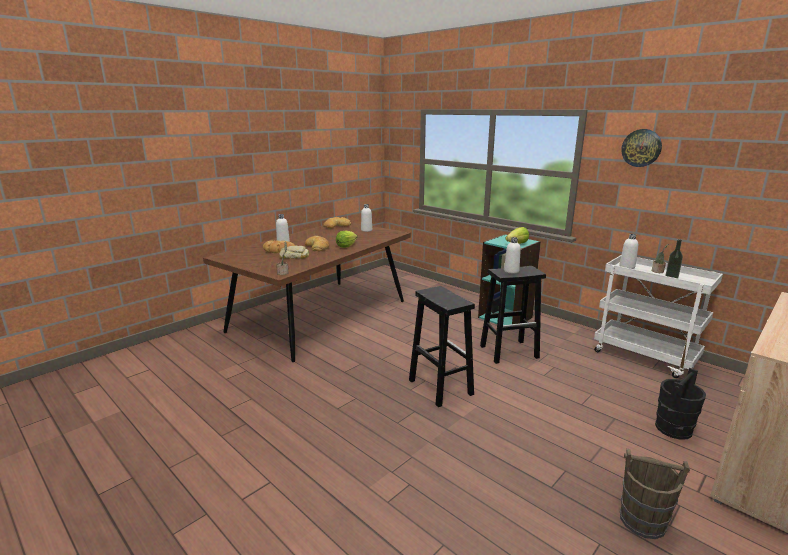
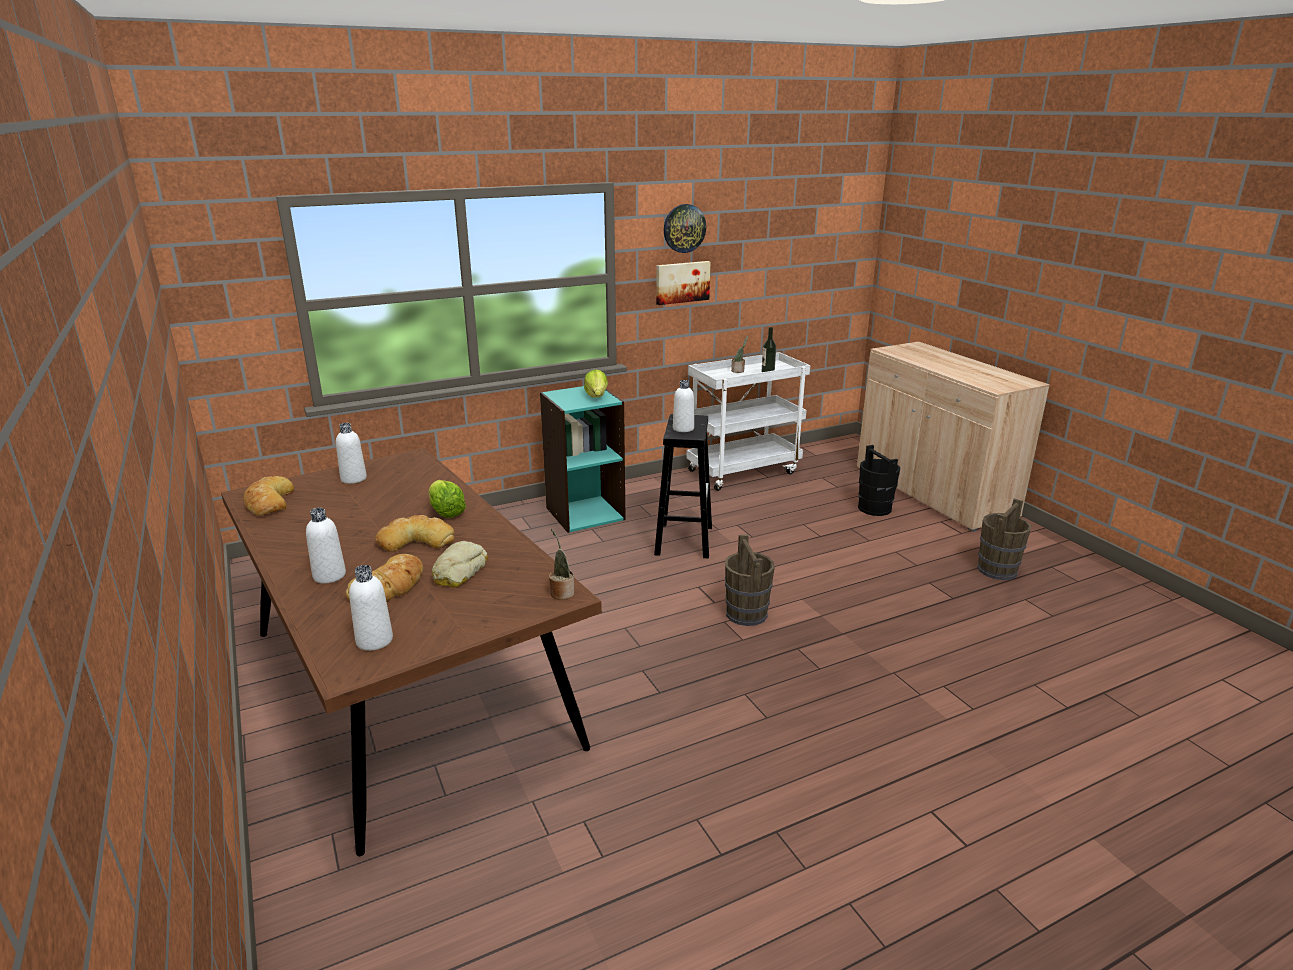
camera: 70 degrees left, 5 degrees up
(439, 387) = (746, 614): black stool -> brown bucket
(627, 267) = (713, 377): white bottle -> white bottle (374, 640)
(633, 189) = (682, 282): none -> picture

